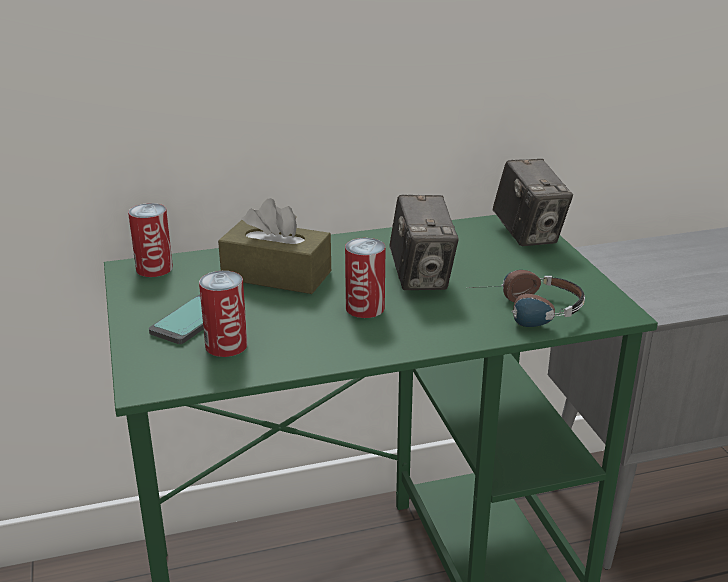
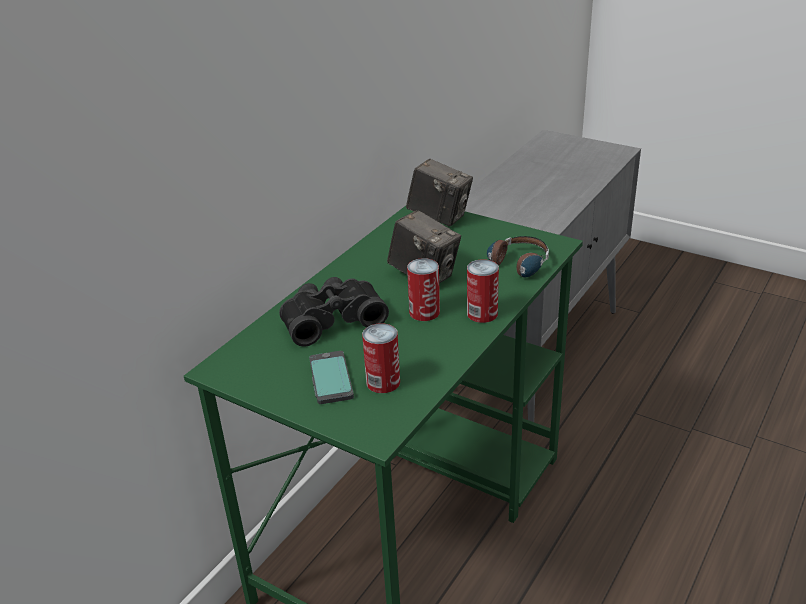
camera: 40 degrees left, 5 degrees up
(154, 268) = (235, 360): can -> can (482, 313)
(276, 275) = (331, 319): brown tissue box -> black binoculars

